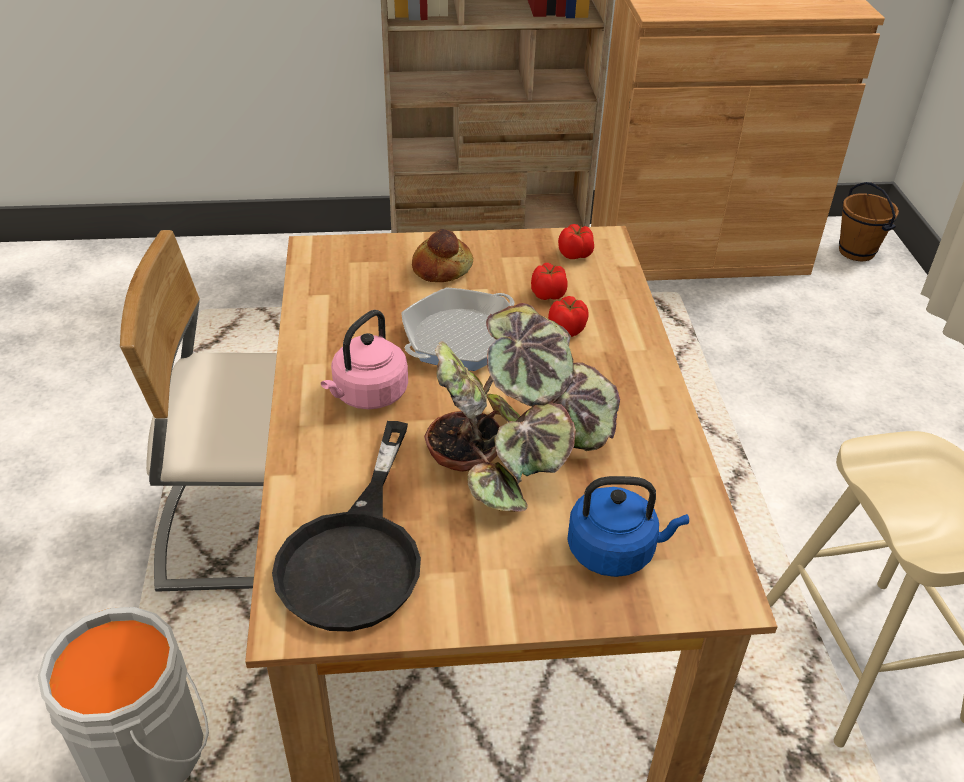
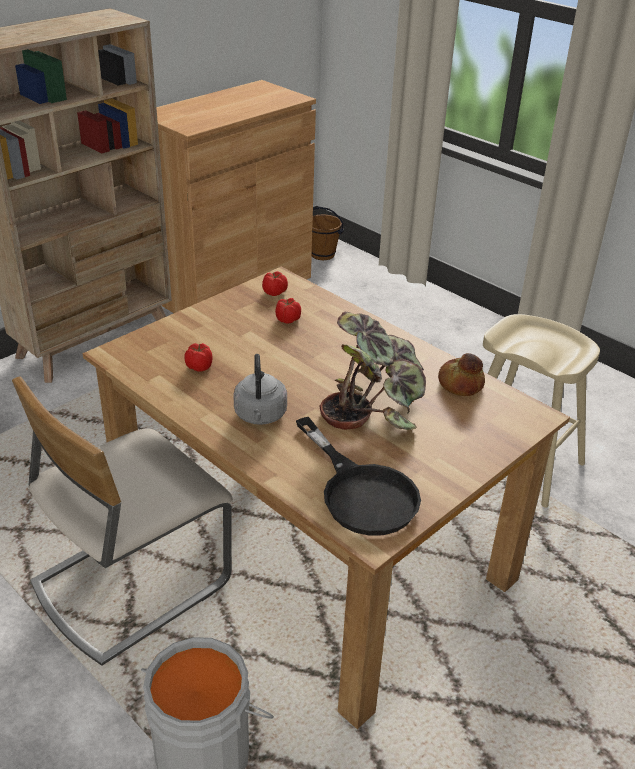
camera: 40 degrees left, 5 degrees down
(367, 395) = (260, 416): pink kettle -> grey kettle
(441, 268) = (208, 331): bread -> bread (460, 383)
(461, 338) = (271, 363): frying pan -> none
(568, 329) = (321, 333): tomato -> tomato (199, 366)
(615, 551) = (474, 423): blue kettle -> none

